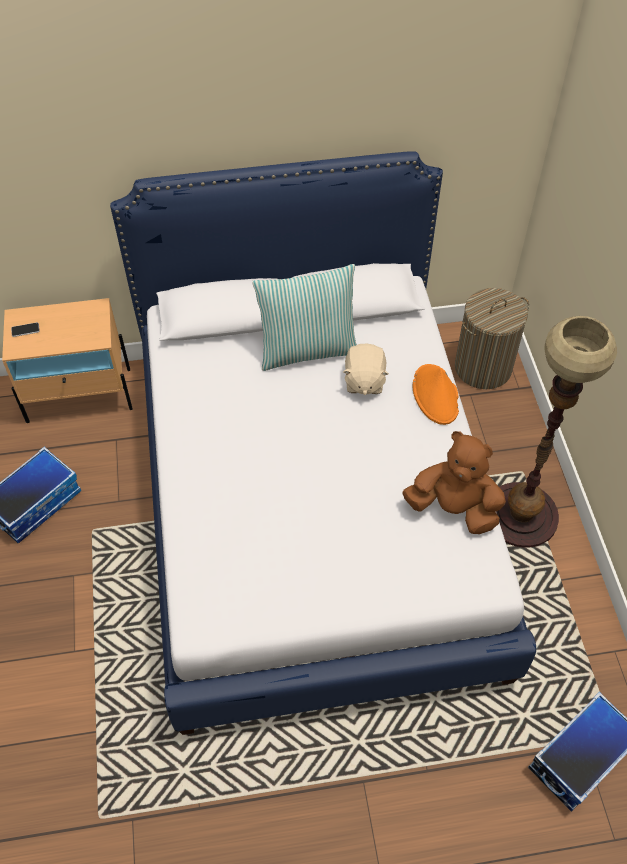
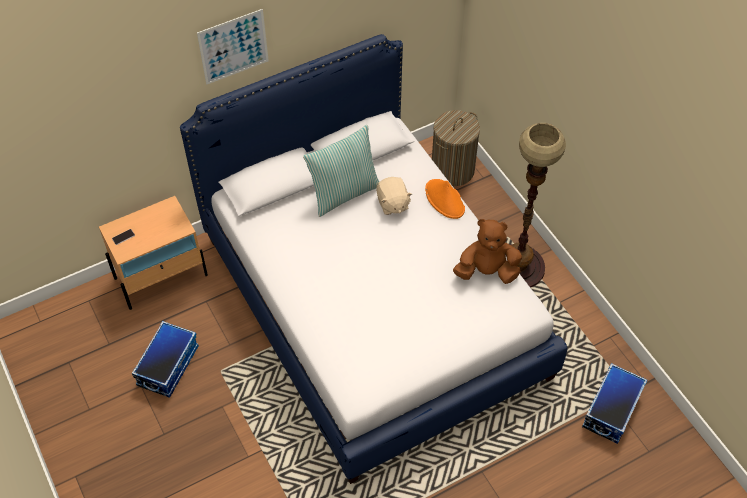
camera: 20 degrees left, 0 degrees up
(196, 110) = (233, 47): none -> picture

